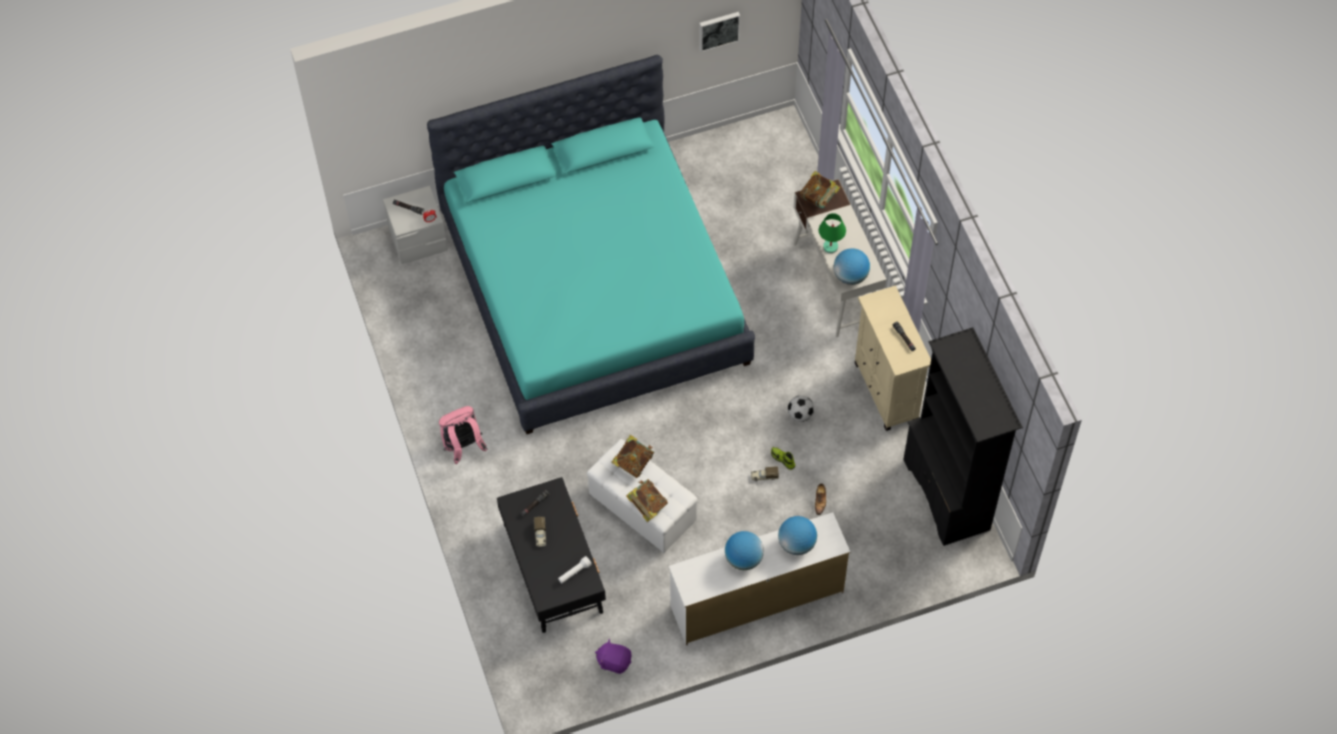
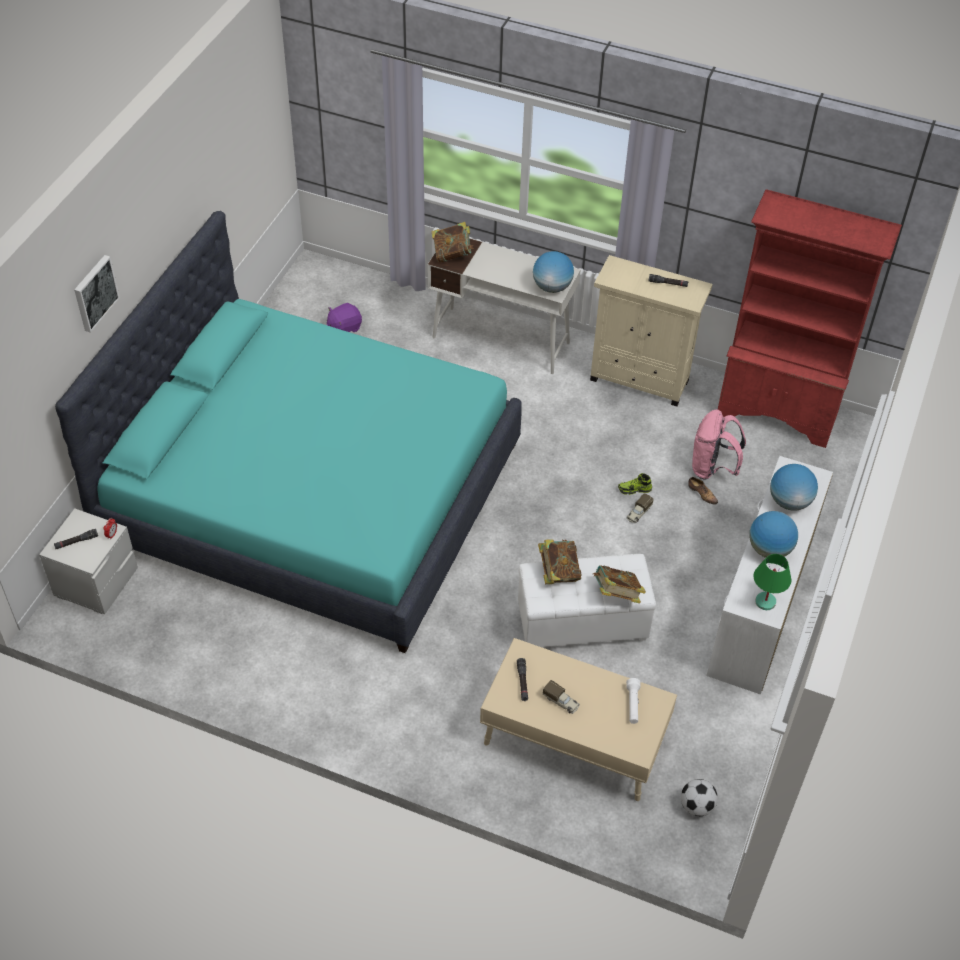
camera: 50 degrees left, 10 degrees down
(463, 447) = (362, 715): pink backpack -> pink backpack (712, 468)
(552, 567) = (573, 739): black coffee table -> beige coffee table
(614, 661) = (726, 764): purple plush toy -> purple plush toy (344, 327)
(718, 30) = (244, 163): picture -> picture (94, 293)
(800, 415) = (602, 447): football -> football (696, 806)
(830, 246) = (508, 279): green table lamp -> green table lamp (765, 601)
(947, 494) = (778, 412): black bookcase -> red bookcase

